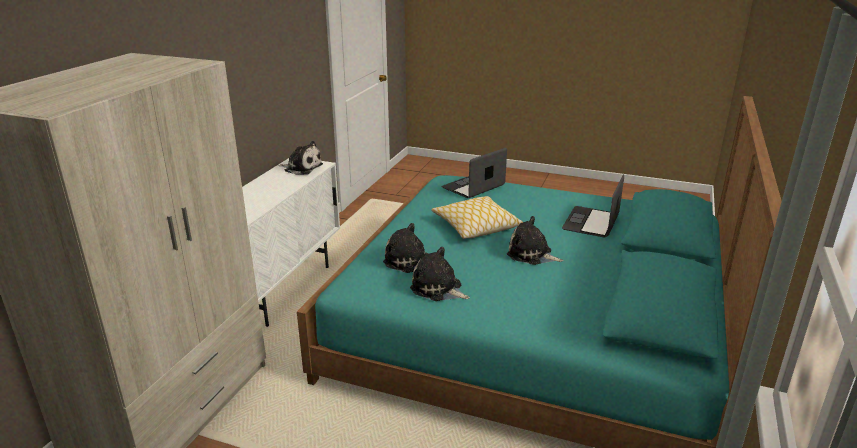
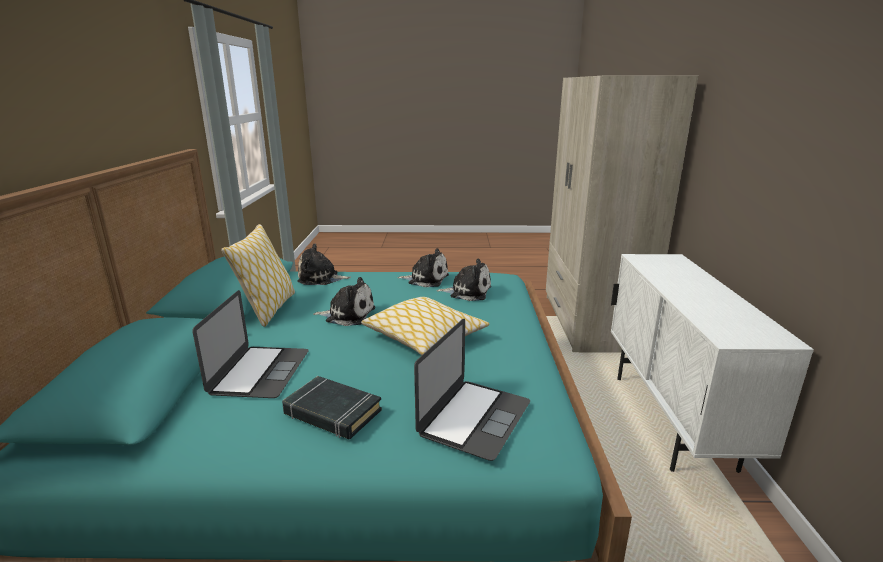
camera: 160 degrees right, 5 degrees down
(302, 168) = (737, 327): plush toy -> plush toy (321, 278)
(544, 197) = (332, 412): none -> black book
(607, 273) = (268, 309): none -> pillow

